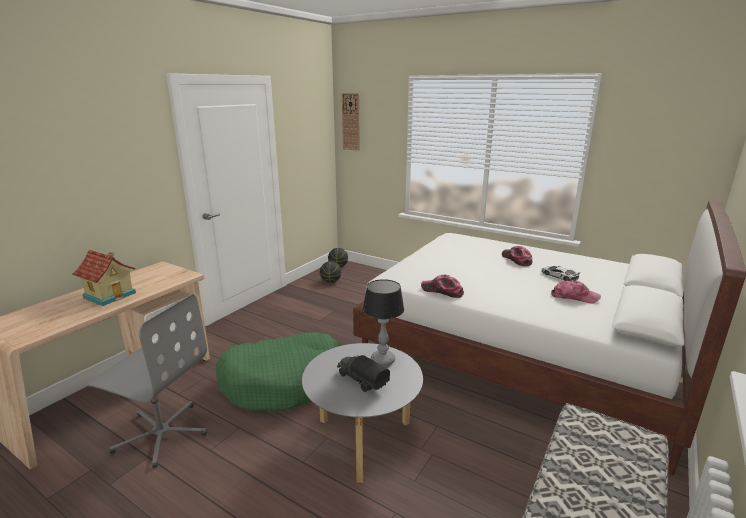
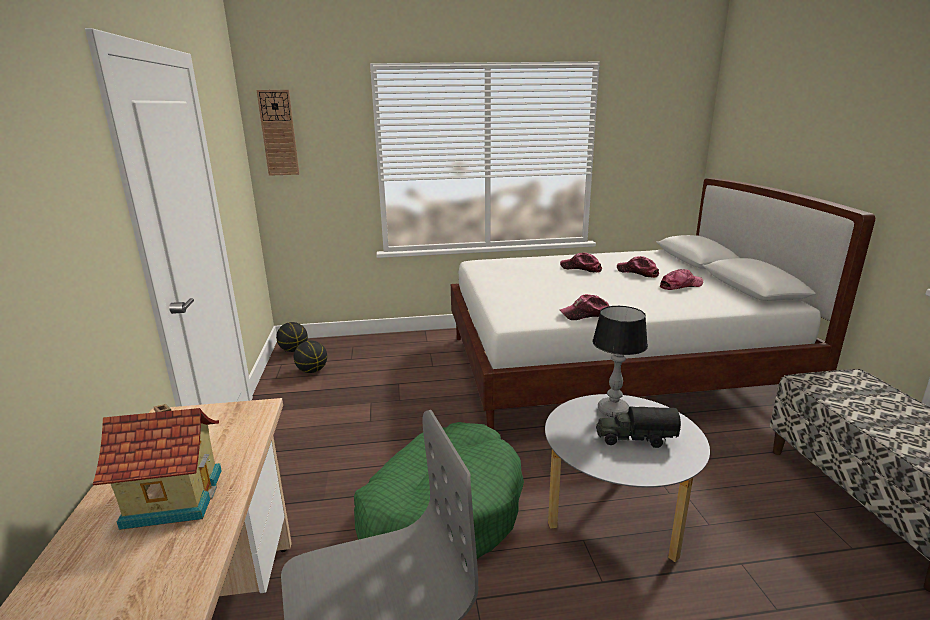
camera: 40 degrees left, 0 degrees up
(559, 276) = (637, 272): toy car -> cap

